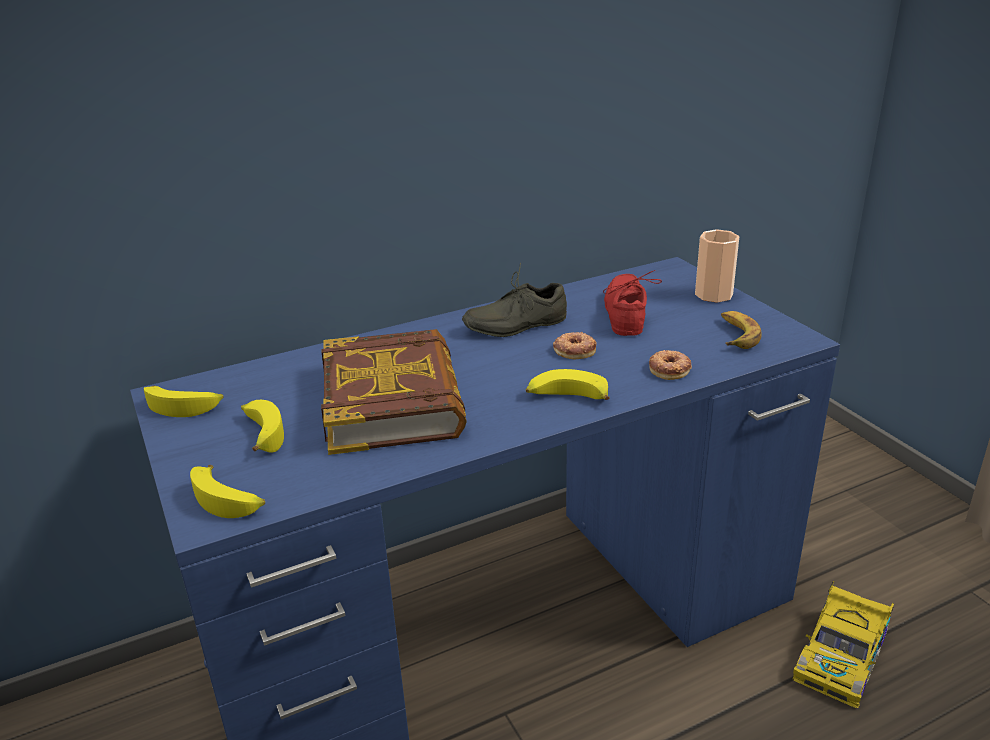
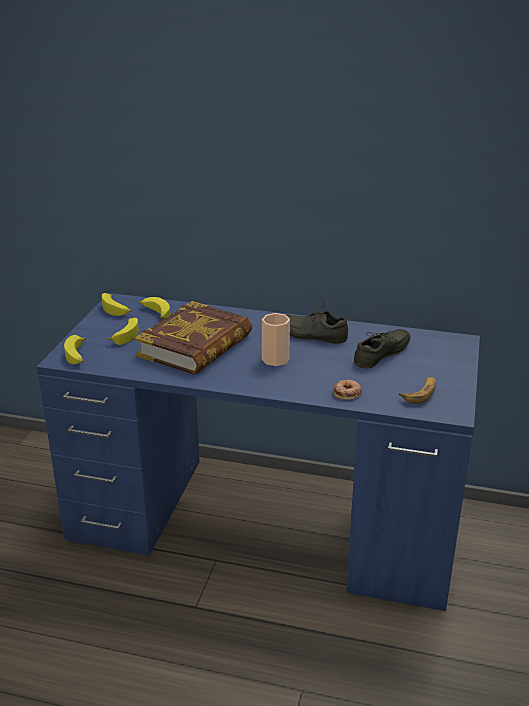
camera: 40 degrees right, 0 degrees up
(566, 398) = (271, 381): banana -> banana (155, 313)
(574, 350) = (318, 361): donut -> none
(629, 313) = (383, 355): red shoe -> grey shoe
(713, 294) = (454, 366): cup -> cup (275, 359)
(841, 655) = (432, 655): toy car -> none

